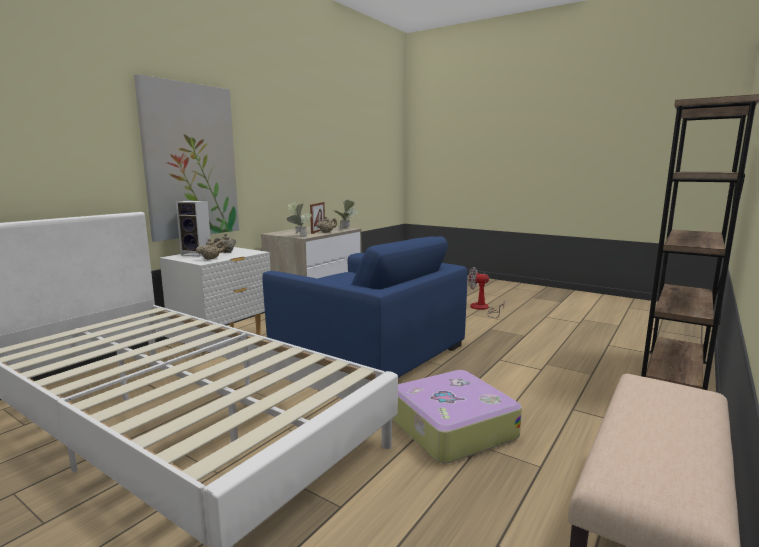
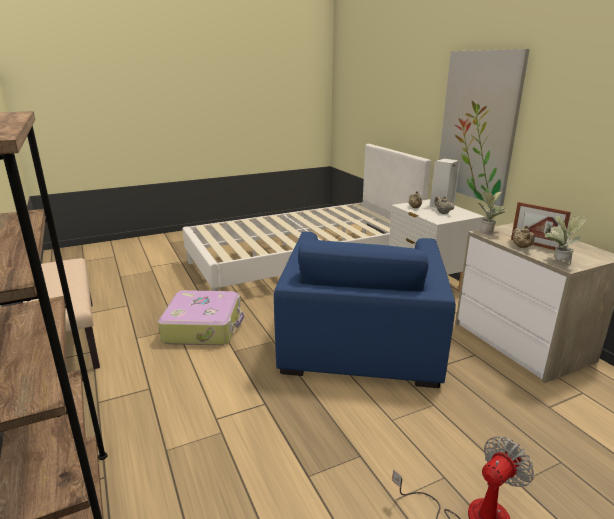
camera: 120 degrees right, 10 degrees up
(366, 349) = (360, 337): blue armchair -> blue armchair turned 60 degrees counterclockwise

